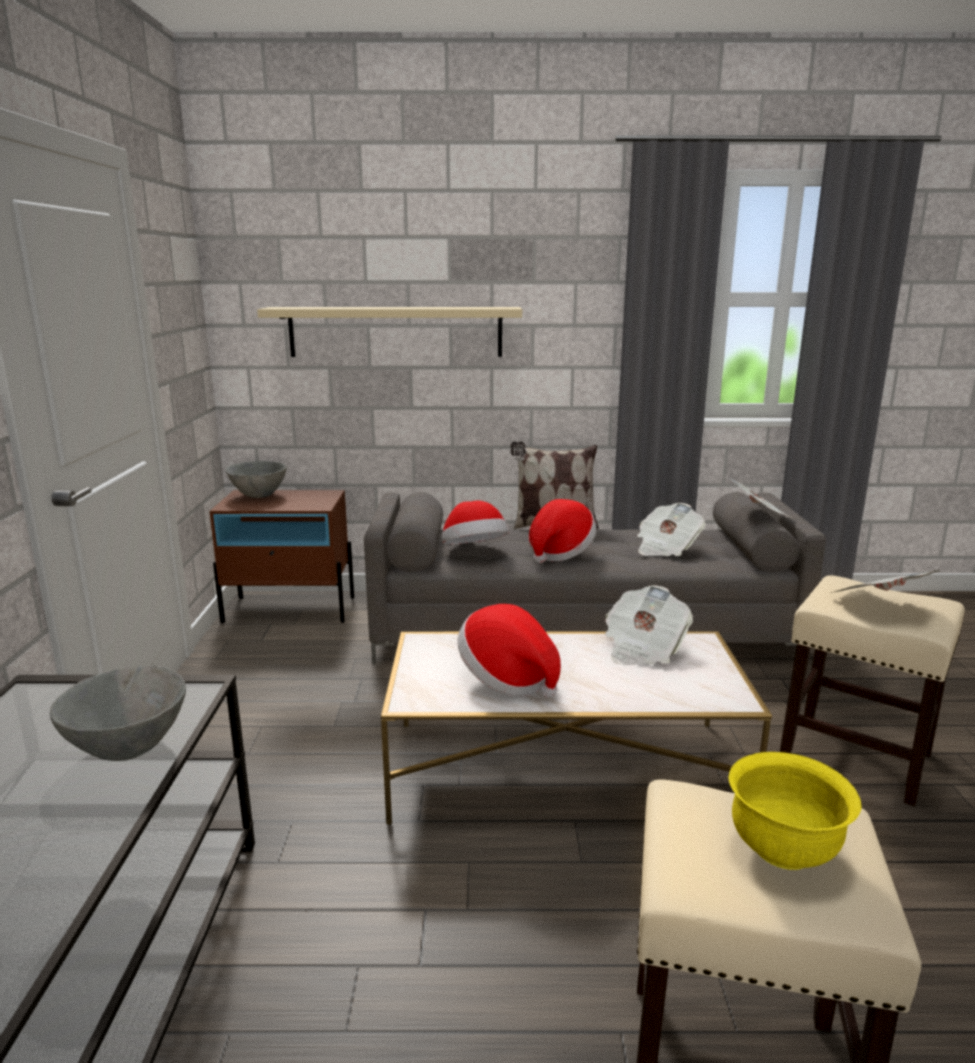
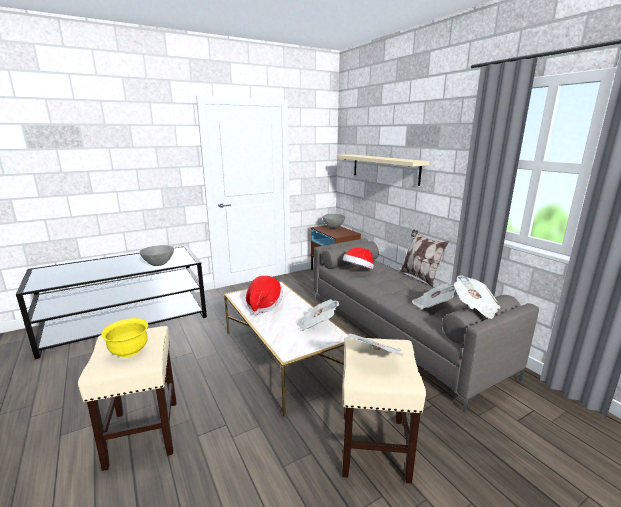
camera: 60 degrees right, 0 degrees up
(559, 552) = (384, 285): hat -> none

